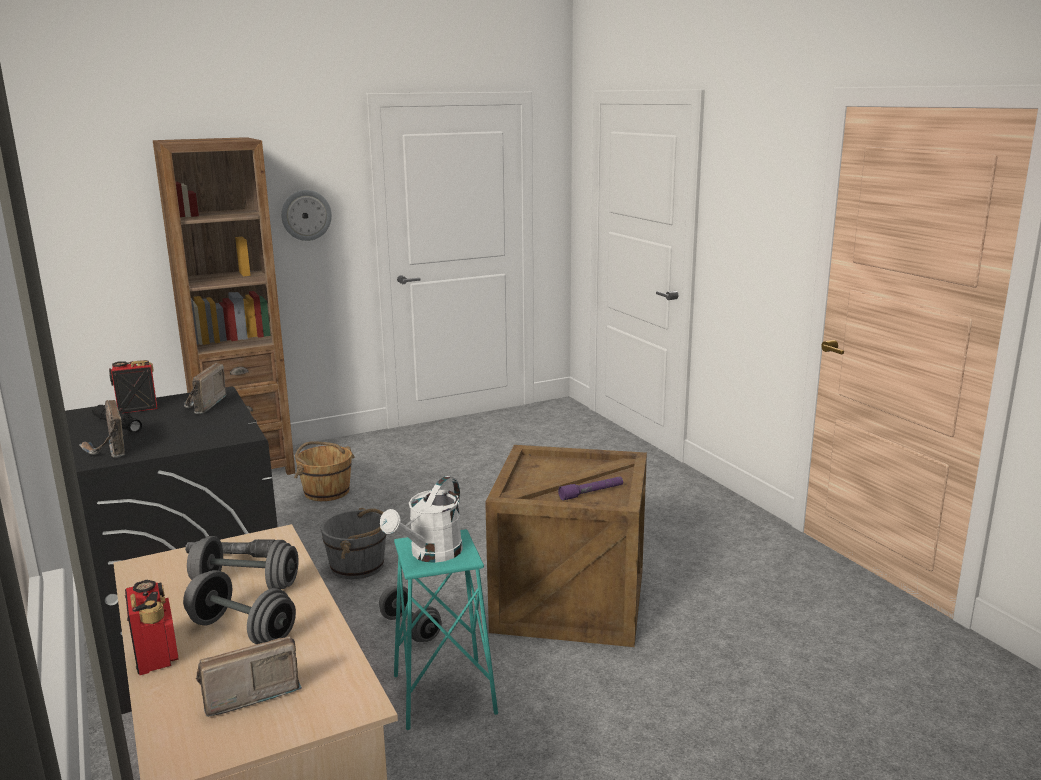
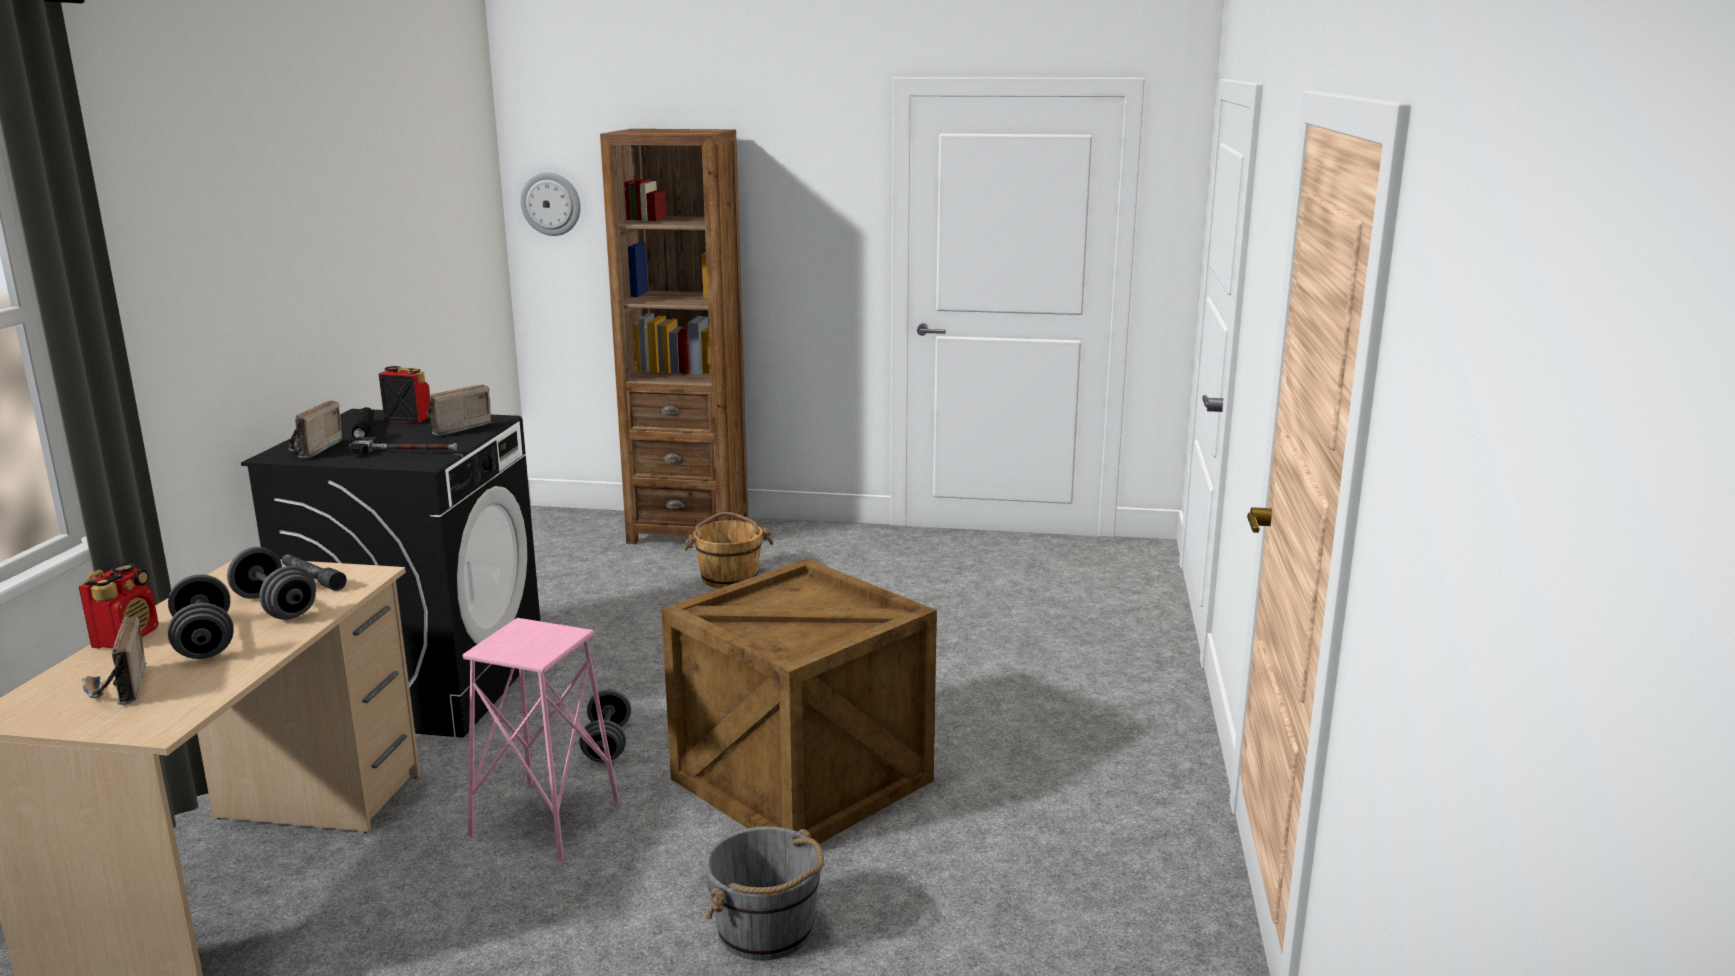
camera: 35 degrees right, 0 degrees up
(202, 431) = (404, 452): none -> hammer
(247, 694) = (117, 689): radio -> radio turned 120 degrees counterclockwise
(306, 215) = (803, 231): wall clock -> wall clock (551, 204)
(358, 566) = (650, 664): grey bucket -> grey bucket (766, 931)
(430, 554) = (516, 642): white watering can -> none
(444, 694) = (545, 820): turquoise stool -> pink stool
(591, 493) = (794, 636): purple flashlight -> none

